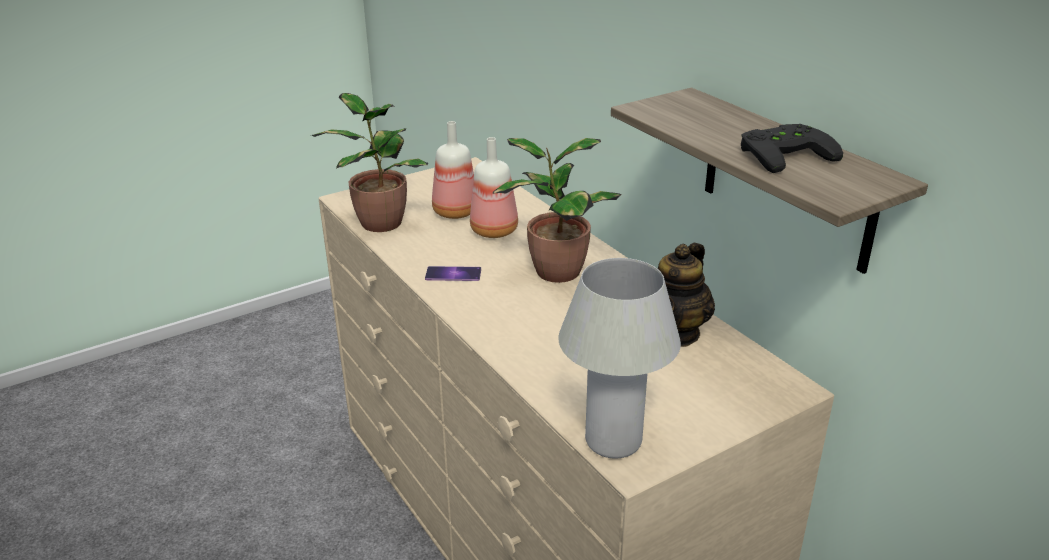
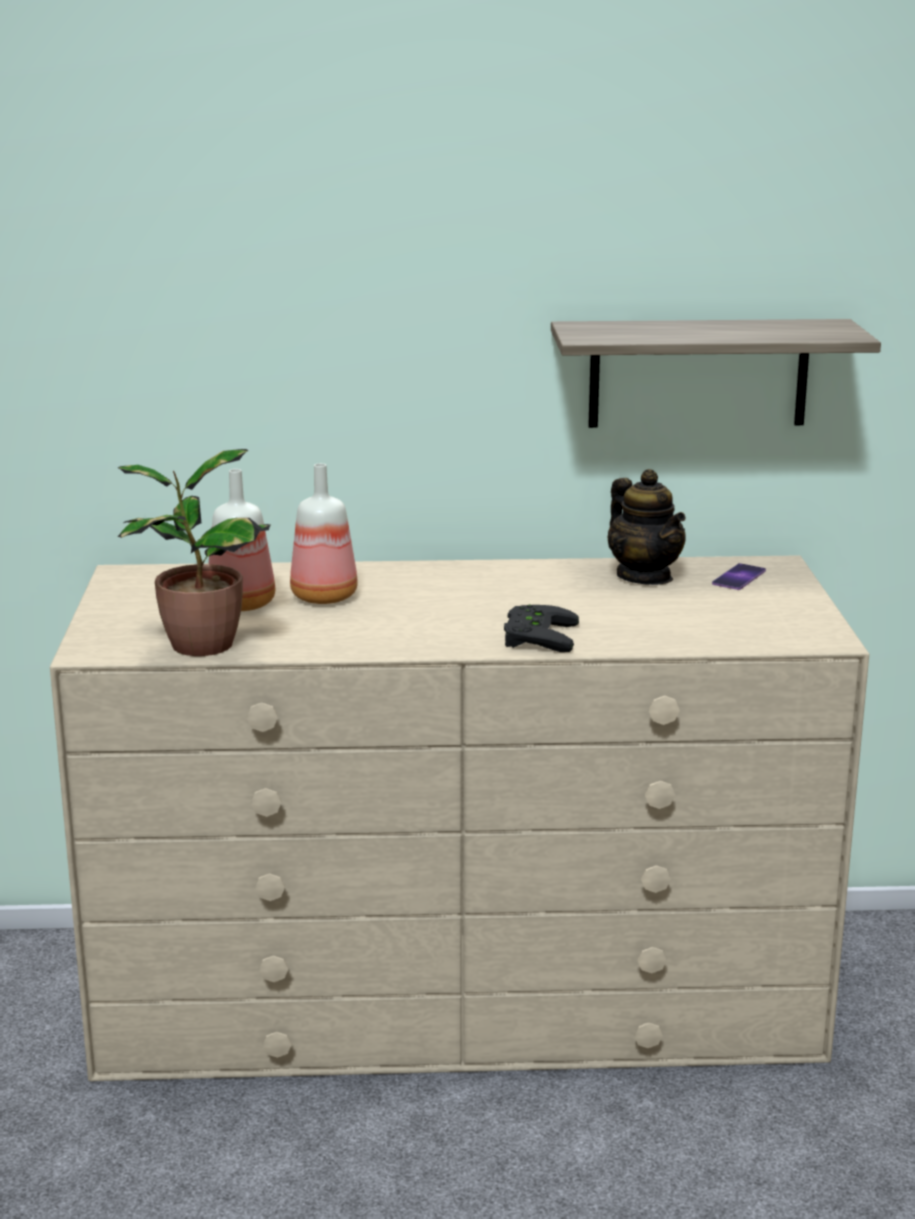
camera: 60 degrees left, 10 degrees down
(453, 274) = (398, 635): phone -> phone (739, 577)
(554, 271) = (461, 592): potted plant -> none
(613, 441) = (788, 638): white table lamp -> none
(783, 153) = (749, 329): black game controller -> black game controller (534, 635)

